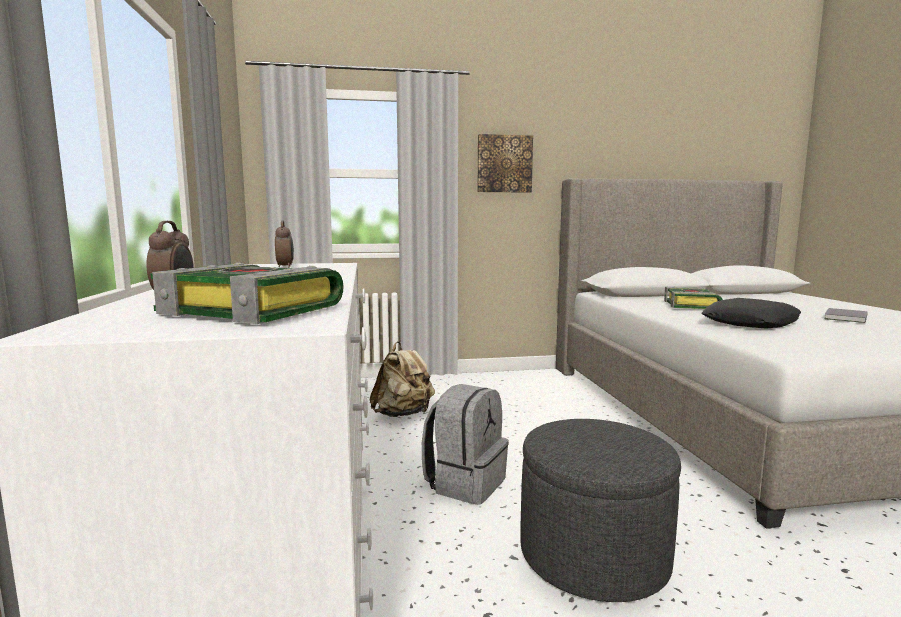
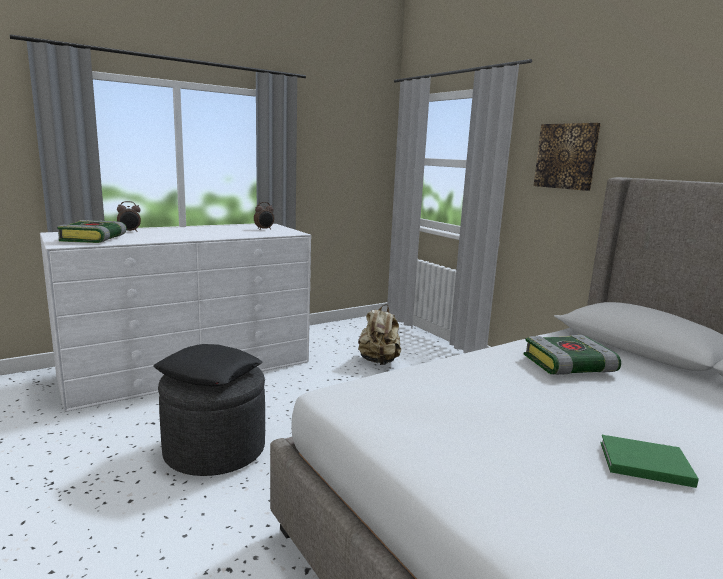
camera: 65 degrees right, 5 degrees up
(465, 483) = (285, 398): grey backpack -> none
(750, 323) = (478, 387): black pillow -> black pillow (209, 373)
(844, 318) = (642, 462): grey book -> green book

